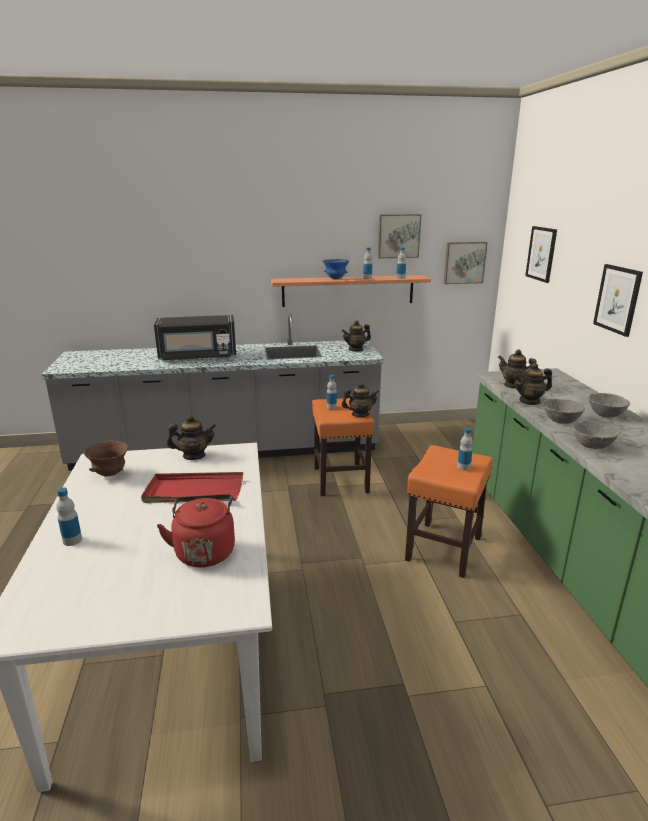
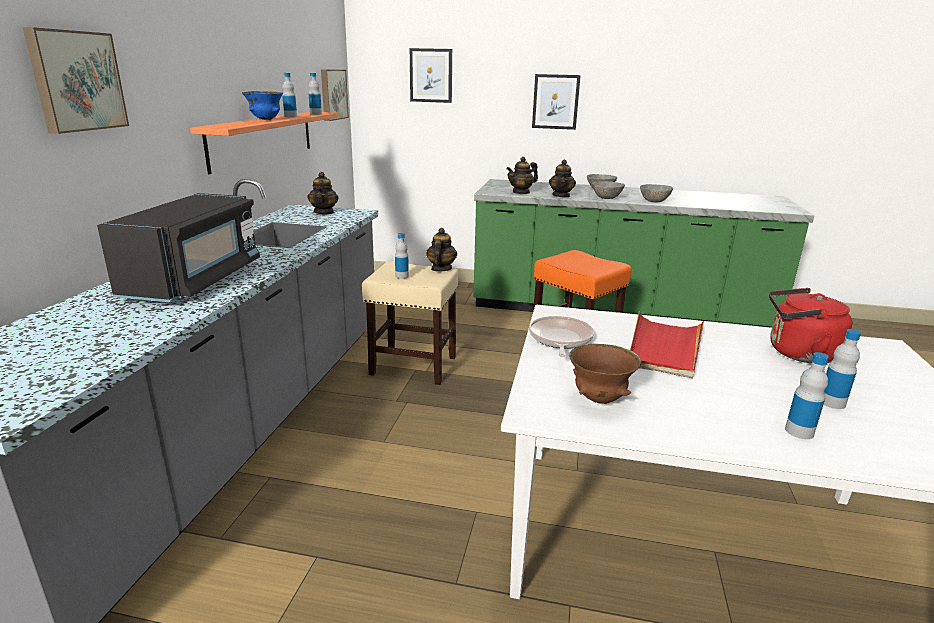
camera: 70 degrees left, 0 degrees up
(194, 456) = (560, 339): teapot -> frying pan
(340, 479) = (412, 366): orange stool -> beige stool
(398, 236) = (290, 59): picture -> picture (76, 81)
(463, 467) = (588, 260): bottle -> bottle (832, 402)

